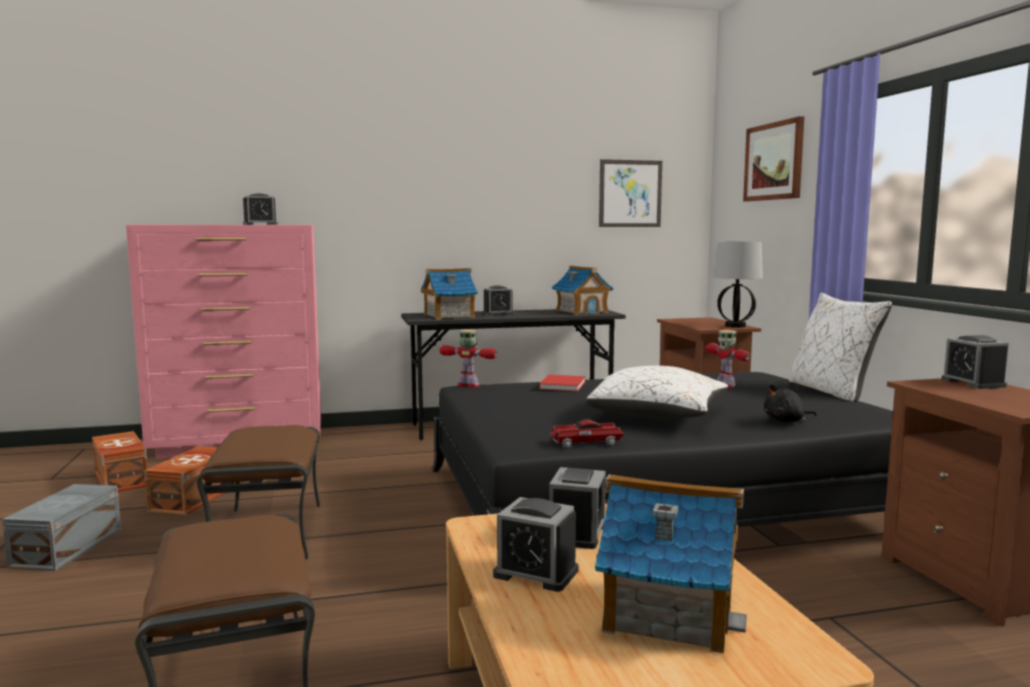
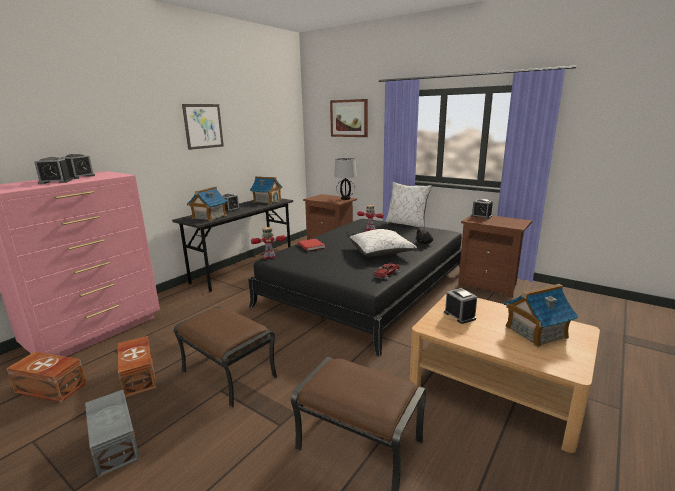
camera: 40 degrees left, 10 degrees up
(535, 573) = (483, 336): alarm clock -> alarm clock (55, 182)
(630, 193) = (273, 133): picture -> picture (203, 126)

